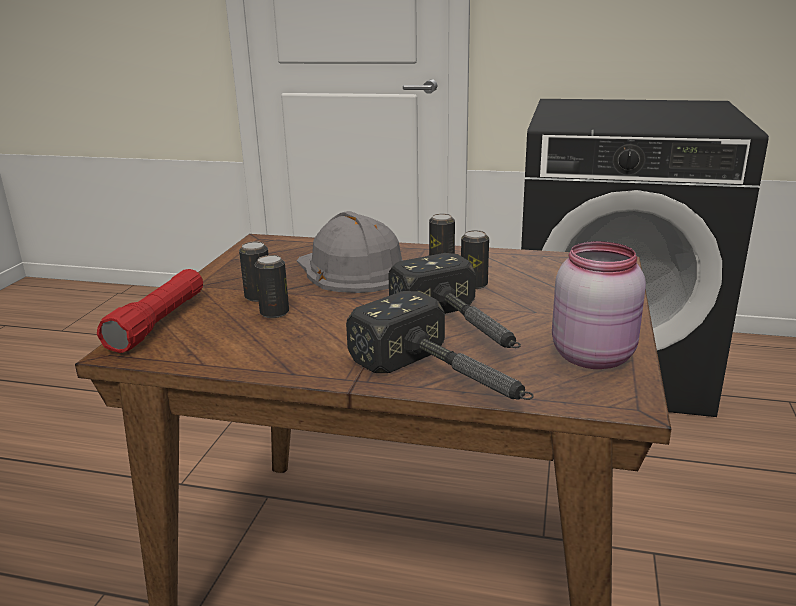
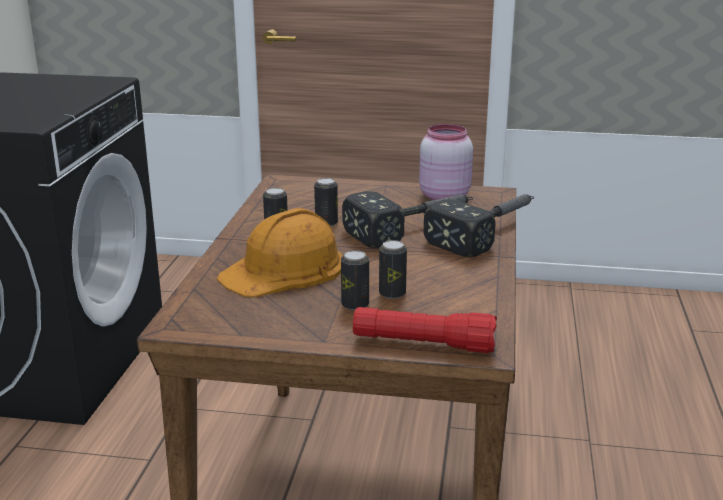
camera: 95 degrees left, 0 degrees up
(351, 269) = (284, 269): grey hard hat -> orange hard hat

